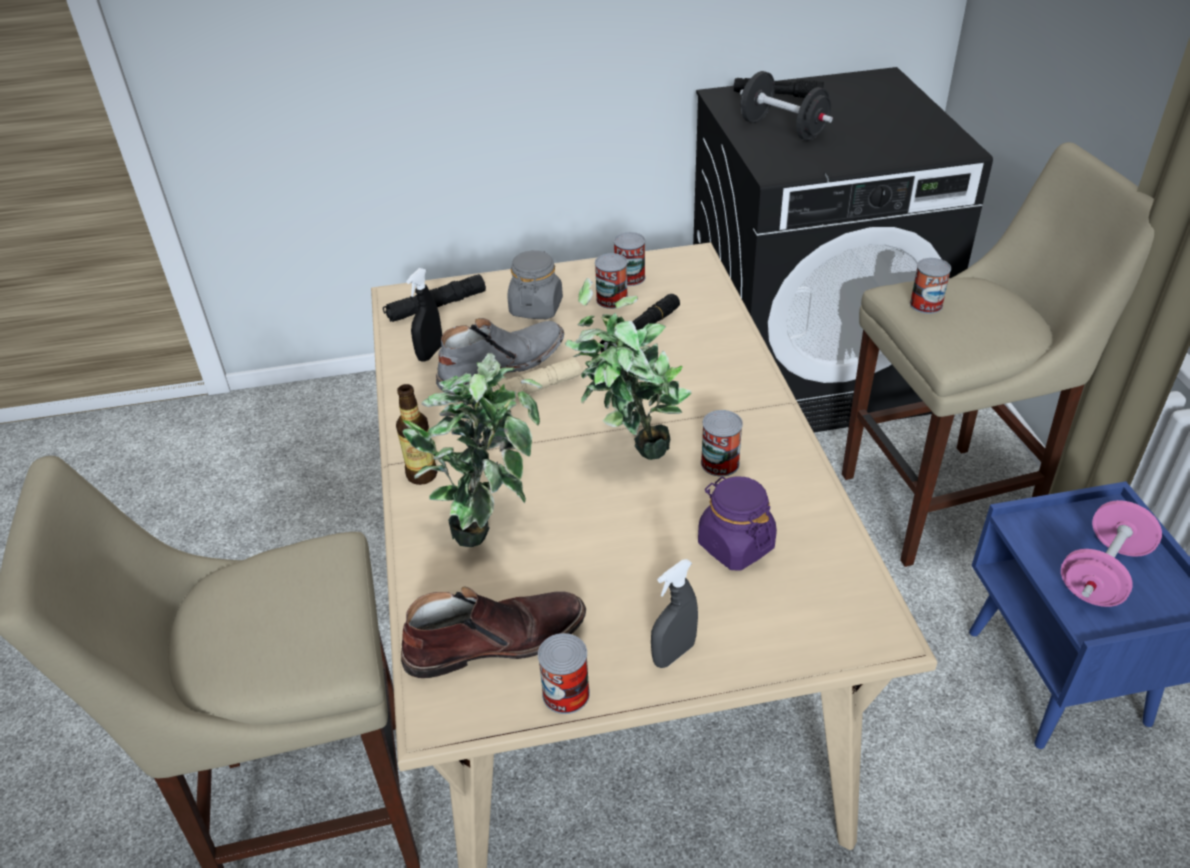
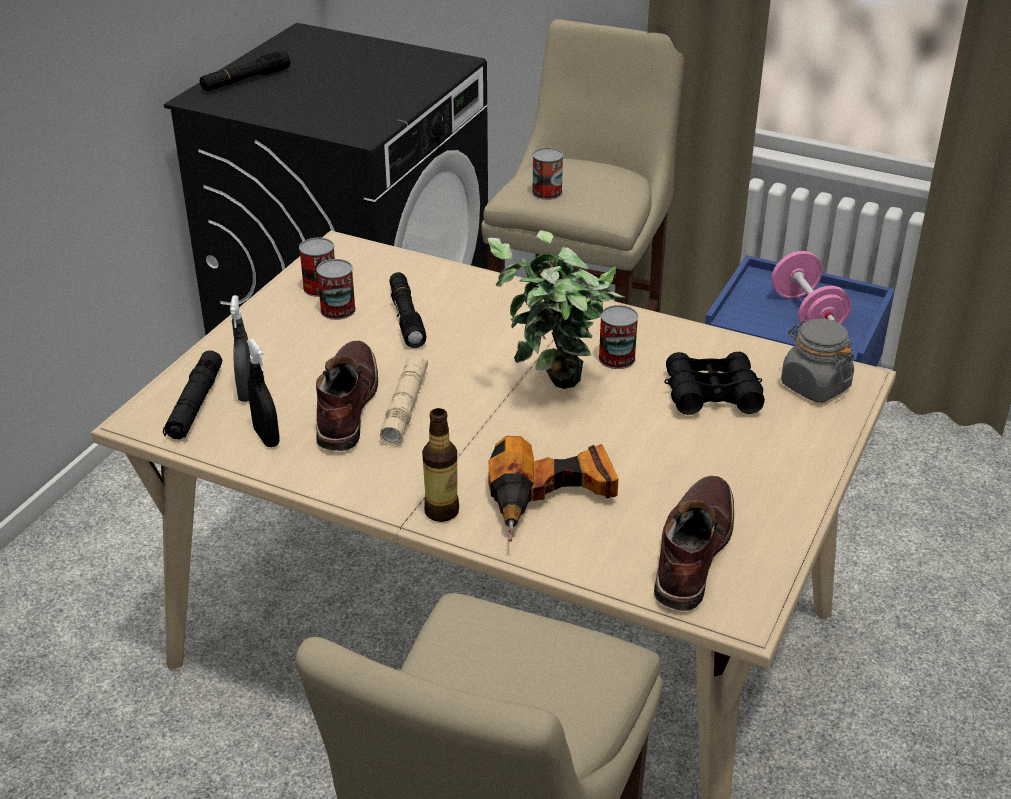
camera: 55 degrees left, 5 degrees down
(488, 524) = (552, 500): potted plant -> power drill
(501, 365) = (345, 406): grey boot -> brown boot
(536, 307) = (288, 352): grey jar -> grey jar (814, 386)
(566, 693) = (781, 539): can -> none
(673, 653) = (790, 471): grey spray bottle -> grey spray bottle (246, 392)
(735, 545) = (712, 394): purple jar -> black binoculars
(783, 129) = (303, 103): black dumbbell -> none

